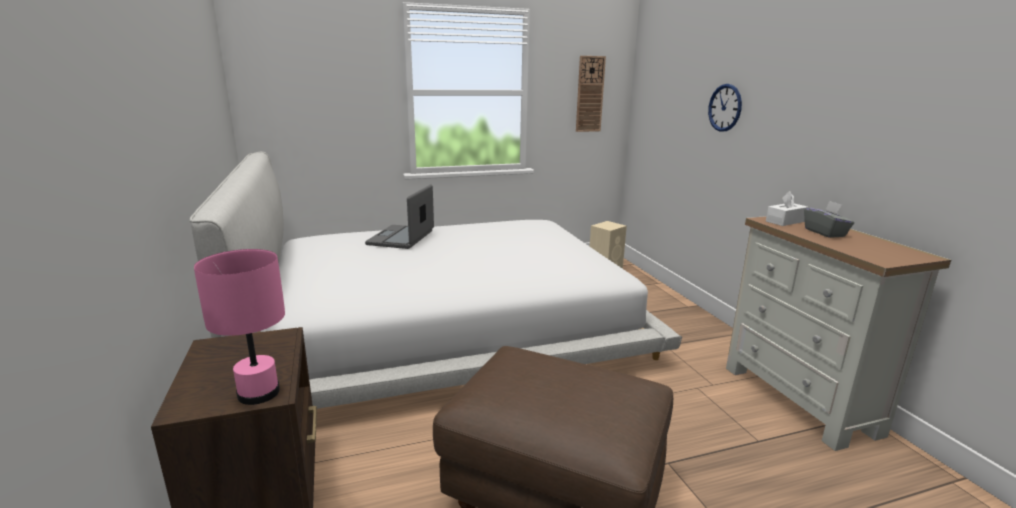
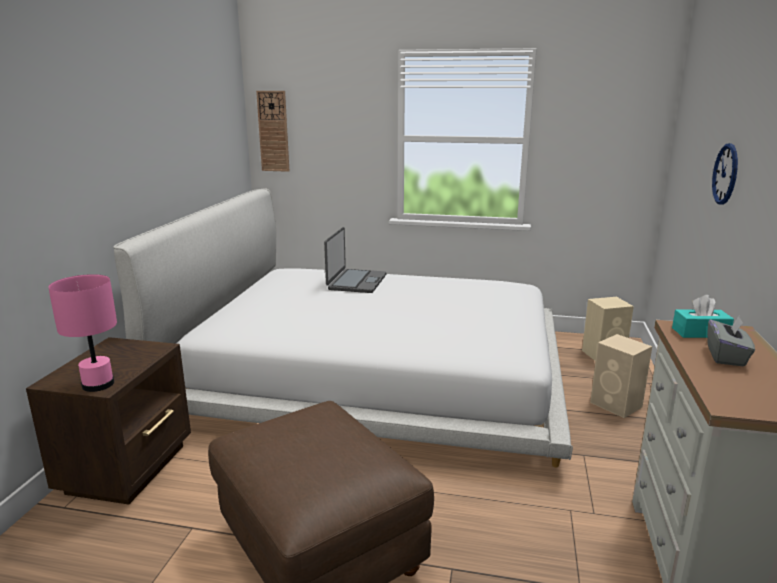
camera: 30 degrees right, 0 degrees up
(402, 238) = (356, 282): laptop -> laptop turned 150 degrees clockwise
(590, 94) = (611, 144): wall clock -> wall clock (273, 131)
(650, 304) = (617, 405): none -> beige speaker
(785, 221) = (700, 333): white tissue box -> turquoise tissue box

